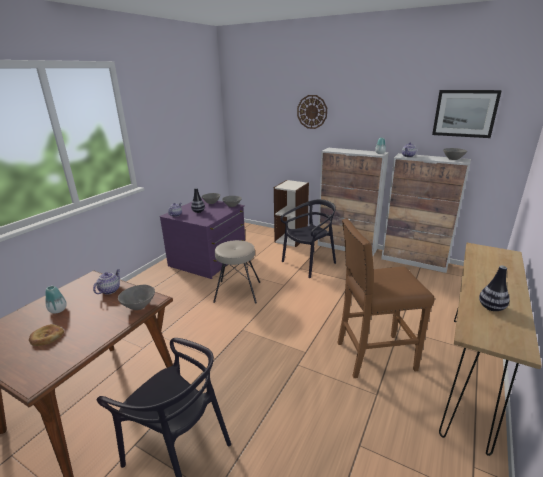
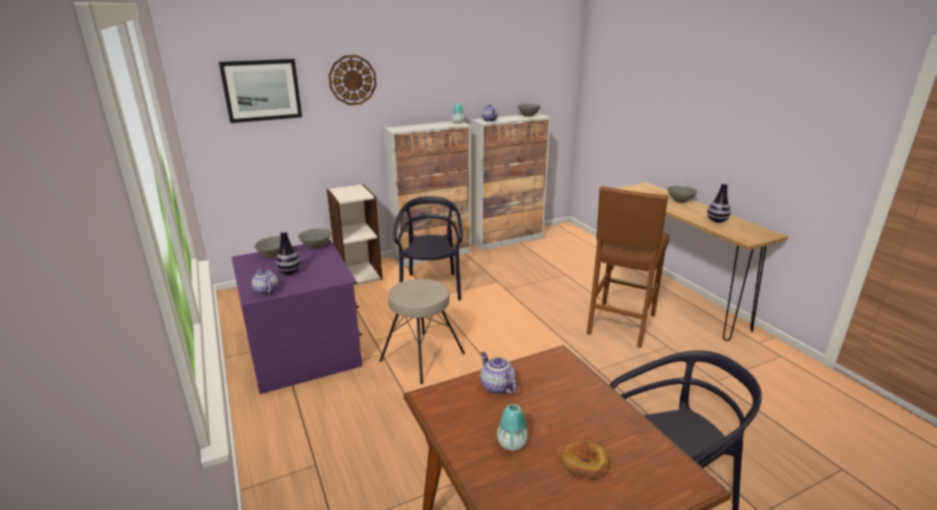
camera: 55 degrees left, 0 degrees up
(139, 306) = (566, 370): grey bowl -> grey bowl (680, 201)
(465, 113) = (526, 66): picture -> picture (262, 90)

